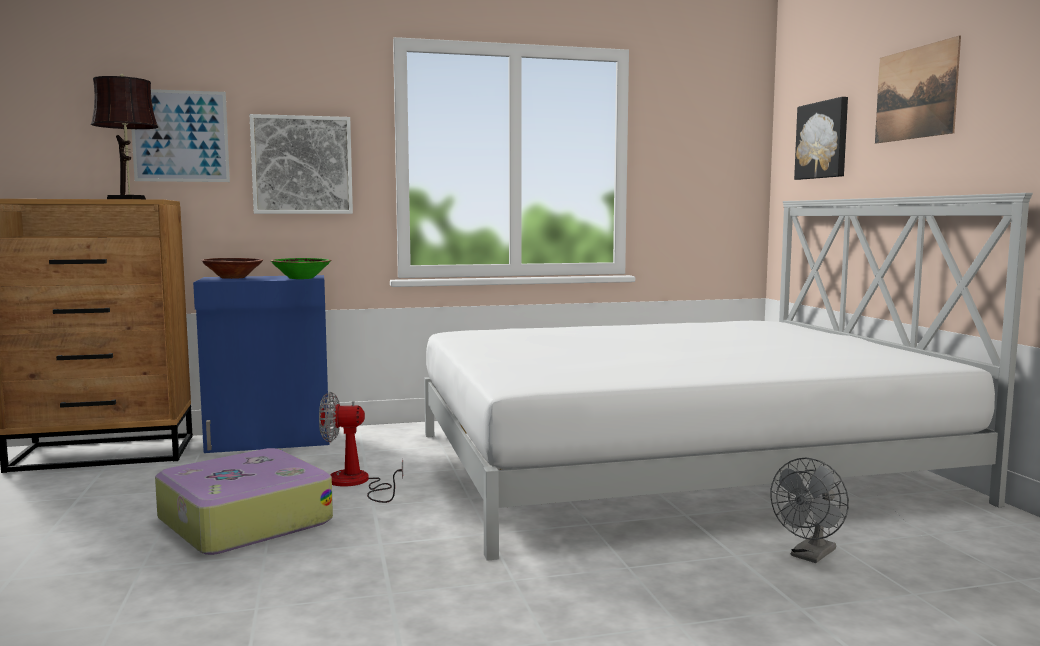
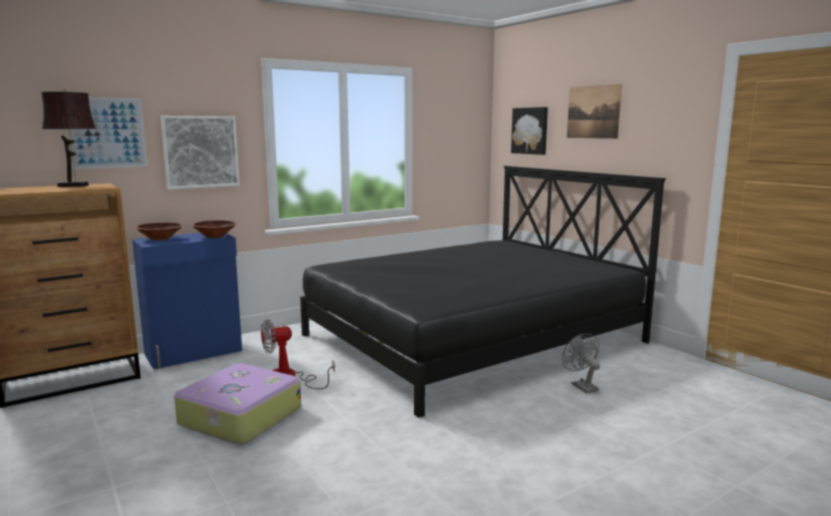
camera: 20 degrees left, 5 degrees up
(301, 278) = (215, 236): green bowl -> brown bowl
(673, 465) = (471, 338): white bed -> black bed
(810, 556) = (581, 386): grey fan -> grey fan turned 135 degrees clockwise

